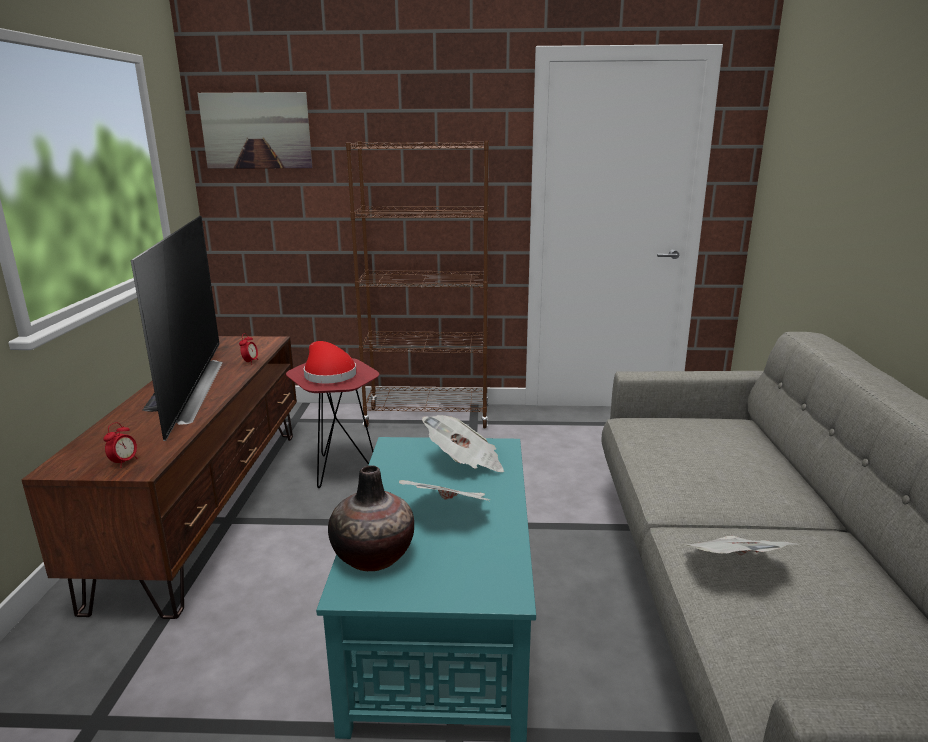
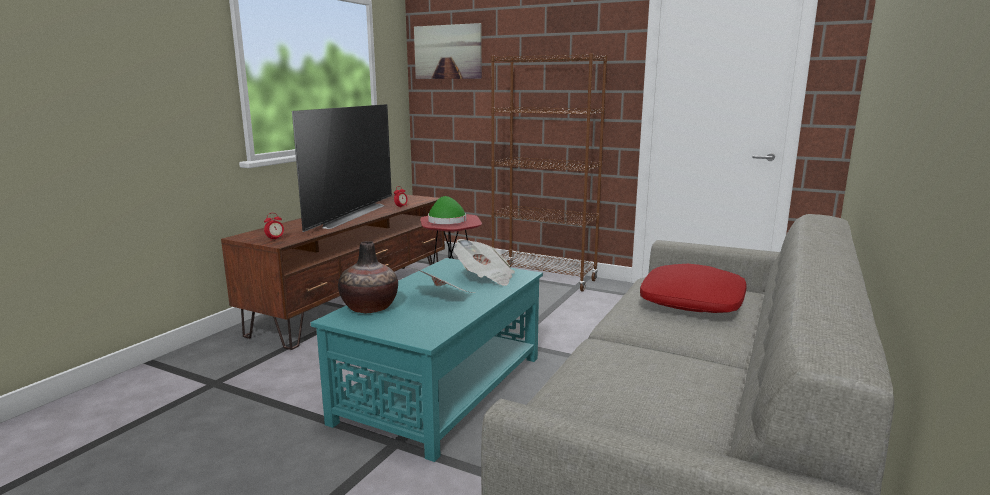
camera: 25 degrees right, 5 degrees down
(328, 374) = (446, 220): red hat -> green hat
(709, 449) = (692, 302): none -> red pillow
(734, 567) = (611, 364): newspaper -> none

